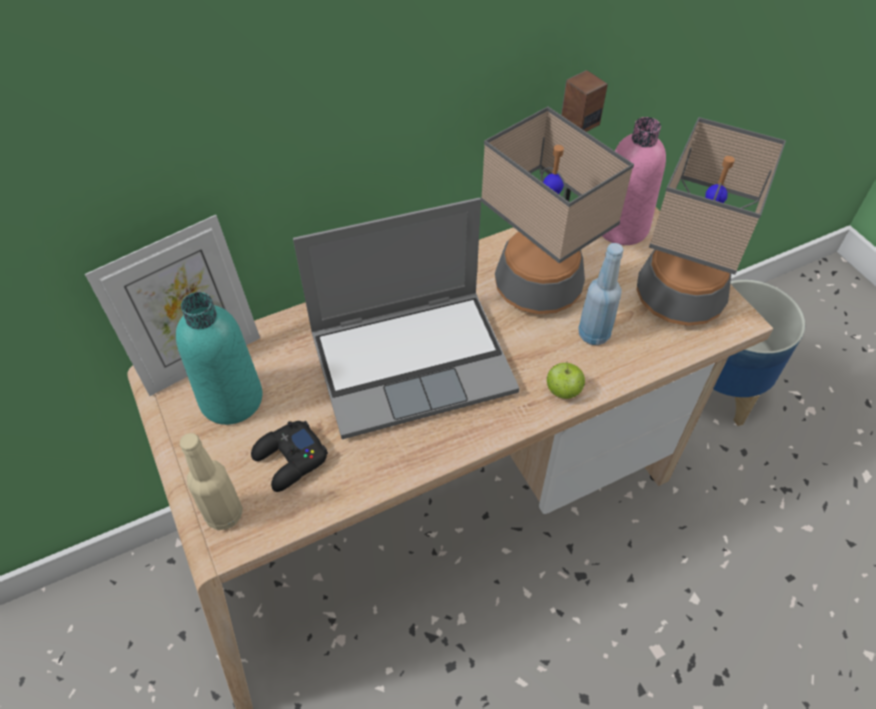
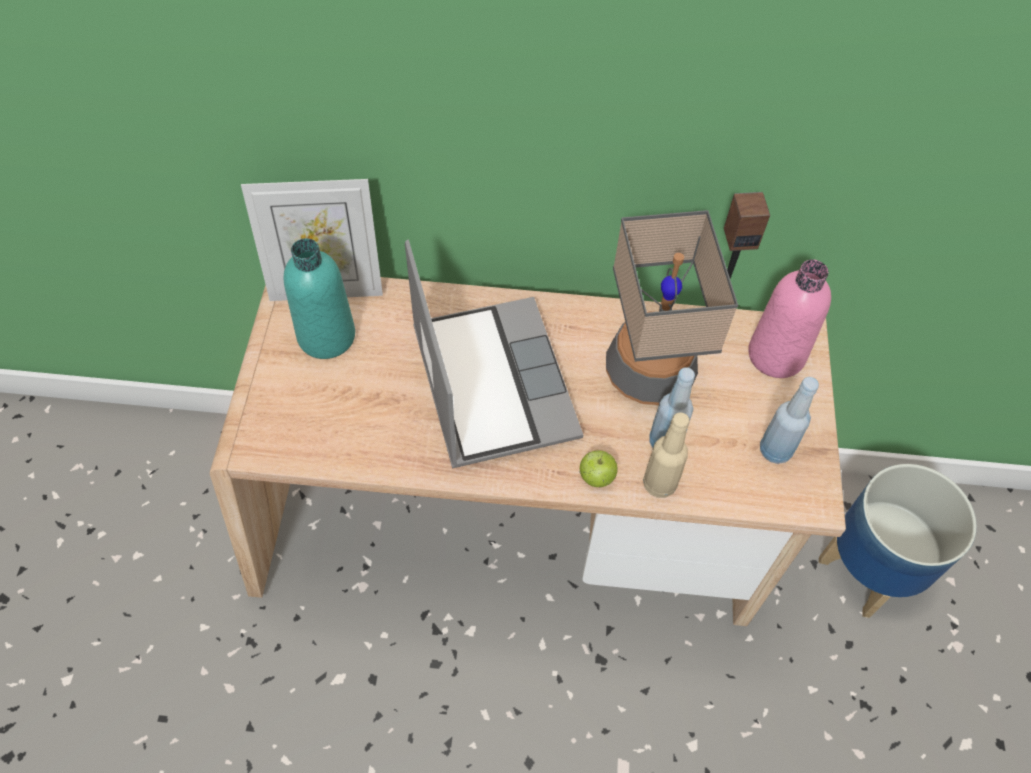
camera: 30 degrees right, 5 degrees up
(224, 514) = (261, 426): beige bottle -> beige bottle (659, 484)
(290, 460) = (336, 410): black game controller -> none
(414, 361) = (490, 381): laptop -> laptop turned 120 degrees counterclockwise
(678, 297) = (775, 450): table lamp -> blue bottle

